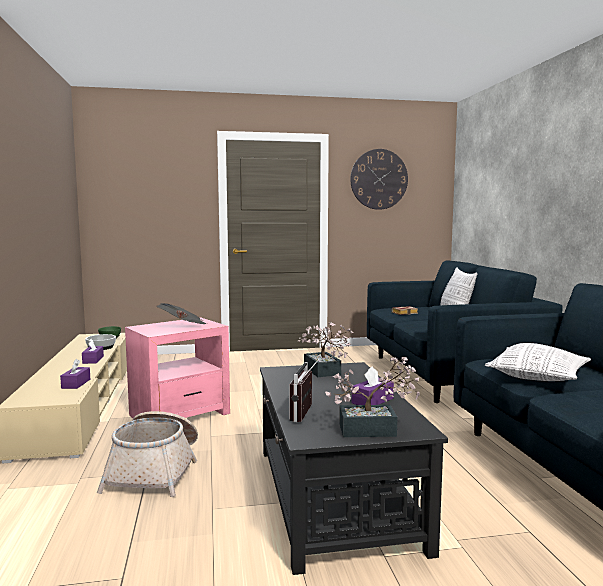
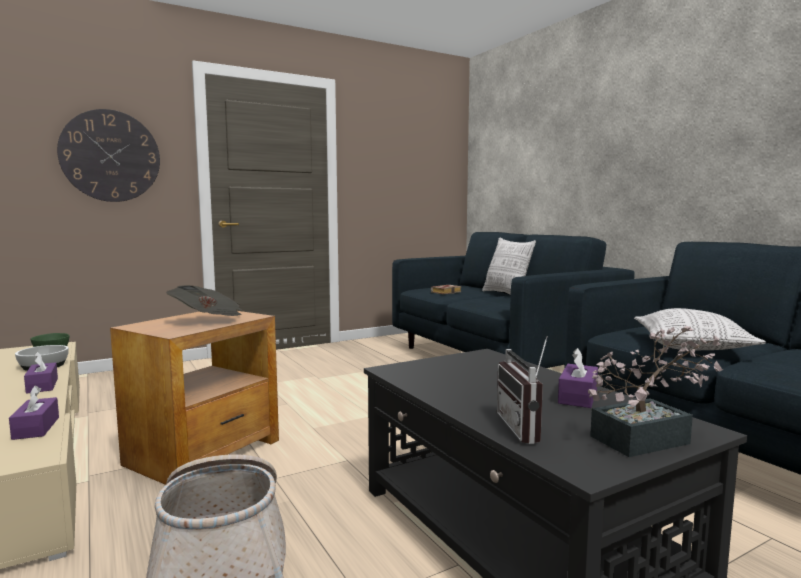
camera: 20 degrees left, 0 degrees up
(180, 414) = (205, 452): pink side table -> brown side table
(323, 372) = (458, 366): potted plant -> none
(379, 179) = (392, 139): wall clock -> wall clock (110, 156)

